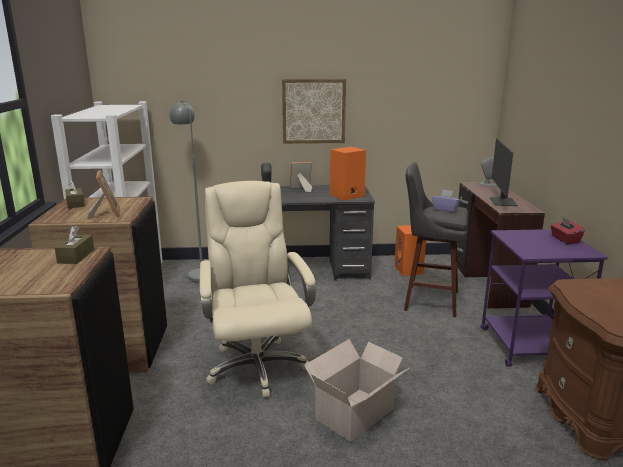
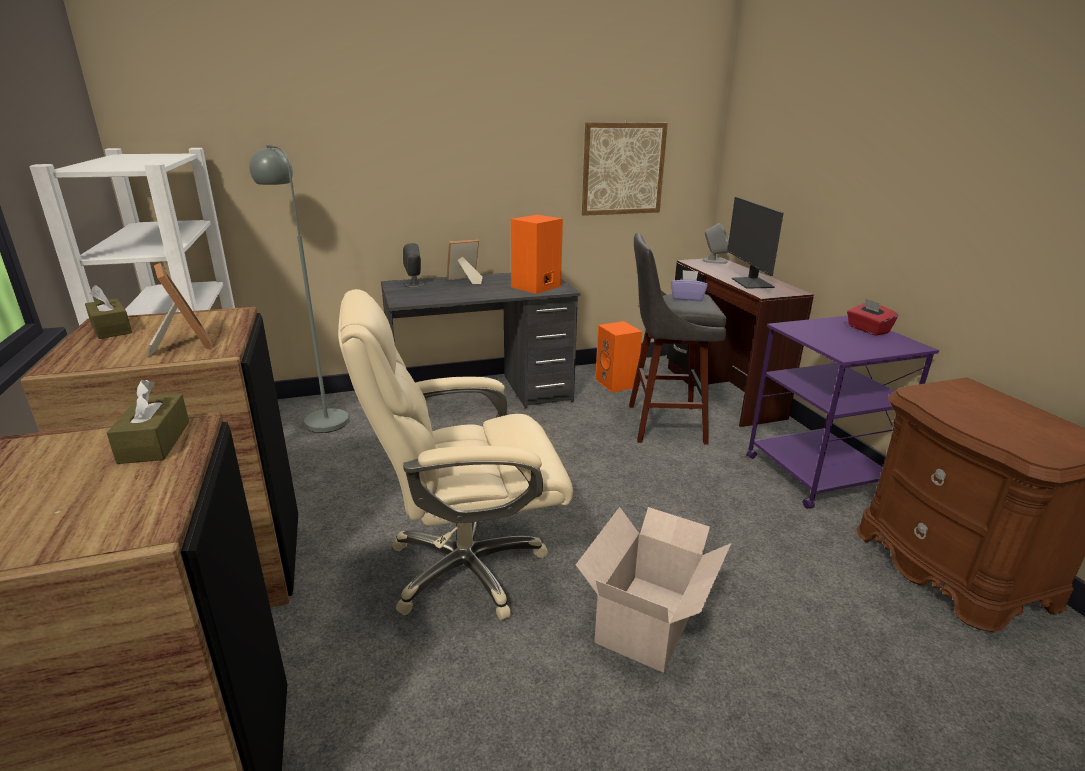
camera: 15 degrees left, 5 degrees up
(257, 368) = (469, 566): beige office chair -> beige office chair turned 75 degrees counterclockwise
(314, 110) = (475, 162): picture -> picture (623, 168)

